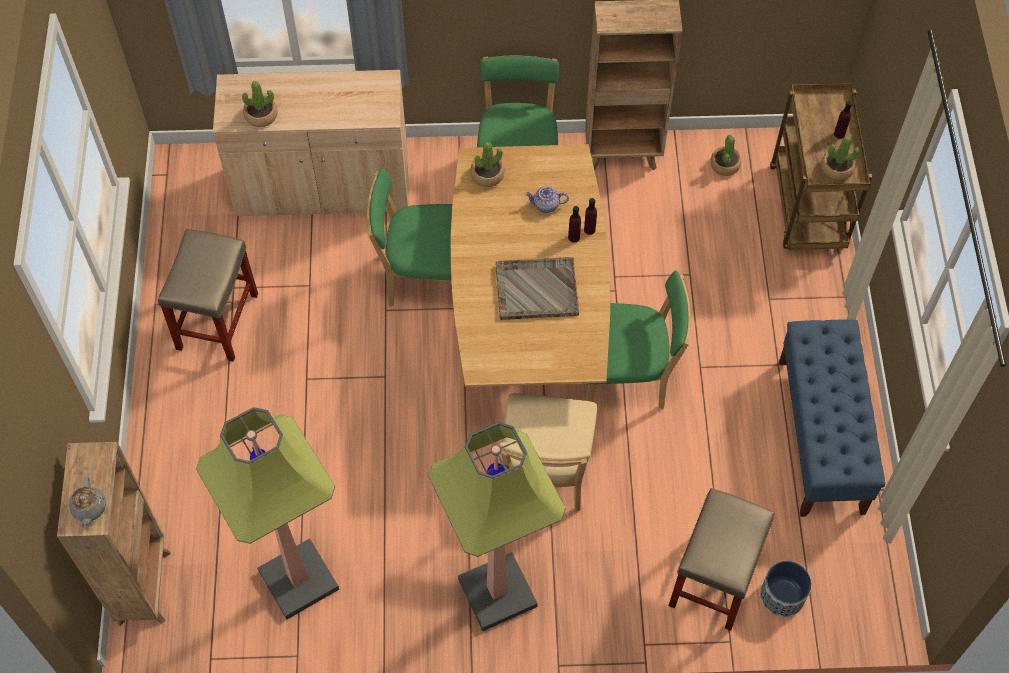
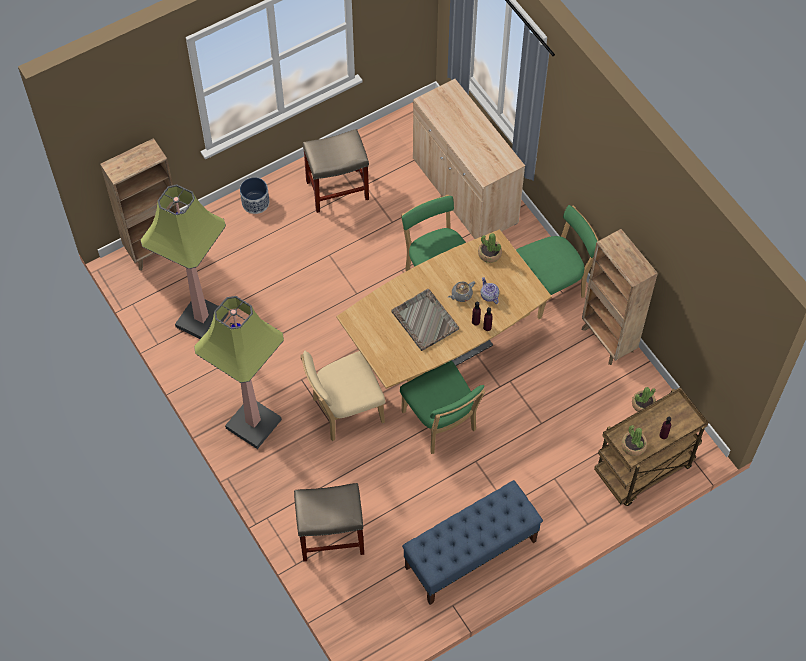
camera: 60 degrees right, 0 degrees up
(89, 508) = (122, 168): grey teapot -> grey teapot (461, 295)
(261, 115) = (441, 115): potted plant -> none
(781, 596) = (343, 580): planter -> planter (255, 202)

